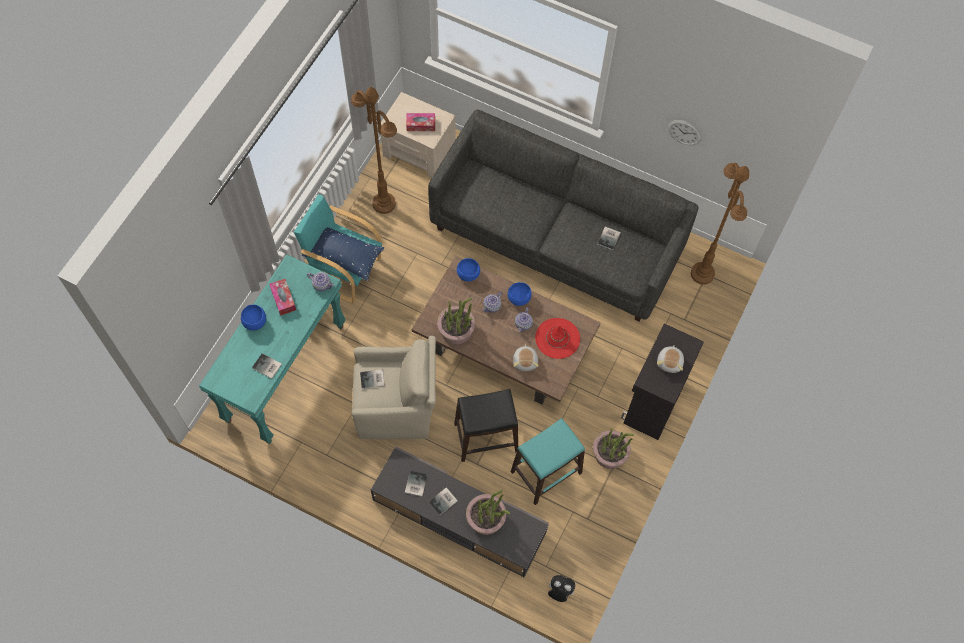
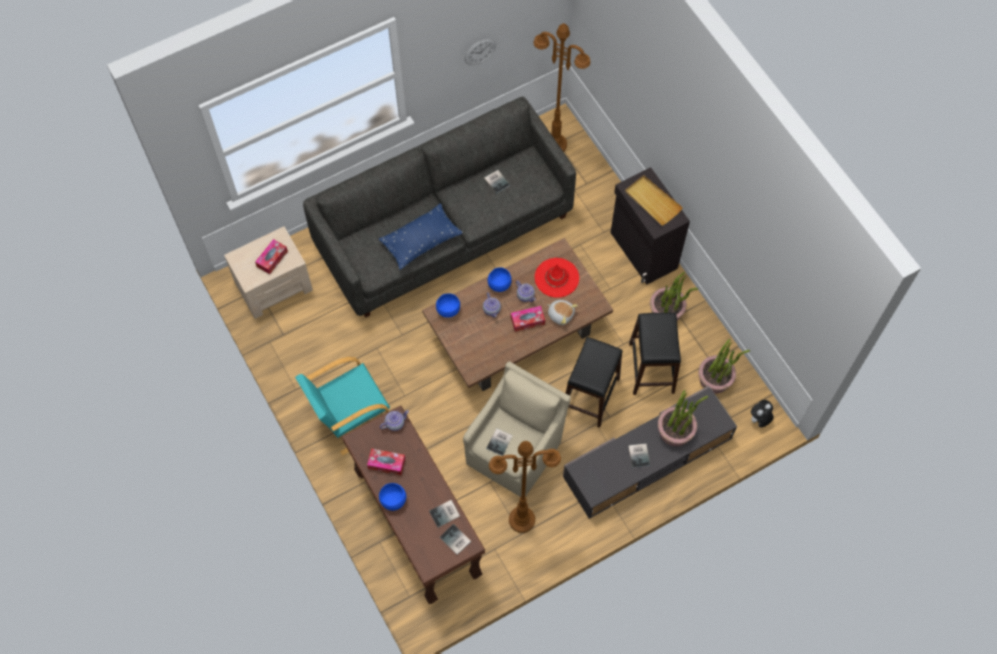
camera: 55 degrees left, 0 degrees up
(285, 372) = (416, 525): turquoise console table -> brown console table
(344, 256) = (355, 401): blue pillow -> blue pillow (421, 241)
(383, 203) = (305, 346): brown floor lamp -> brown floor lamp (521, 520)
(415, 484) = (609, 469): book -> book (455, 540)
(456, 330) = (495, 350): potted plant -> potted plant (715, 379)
(501, 339) = (527, 321): none -> tissue box
(545, 472) = (651, 368): turquoise stool -> black stool
(670, 362) = (652, 201): plush toy -> beige tray

